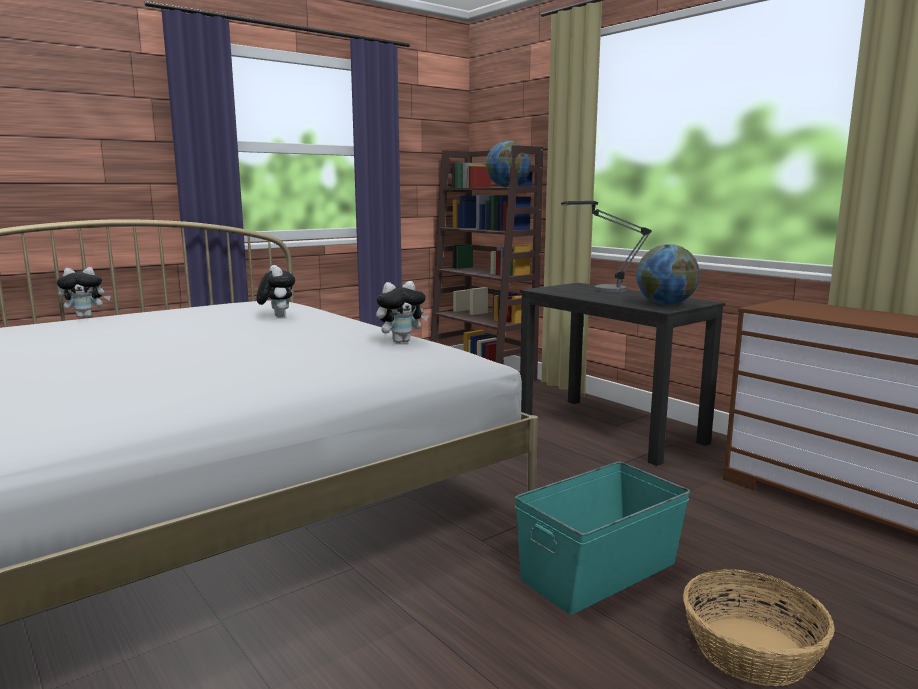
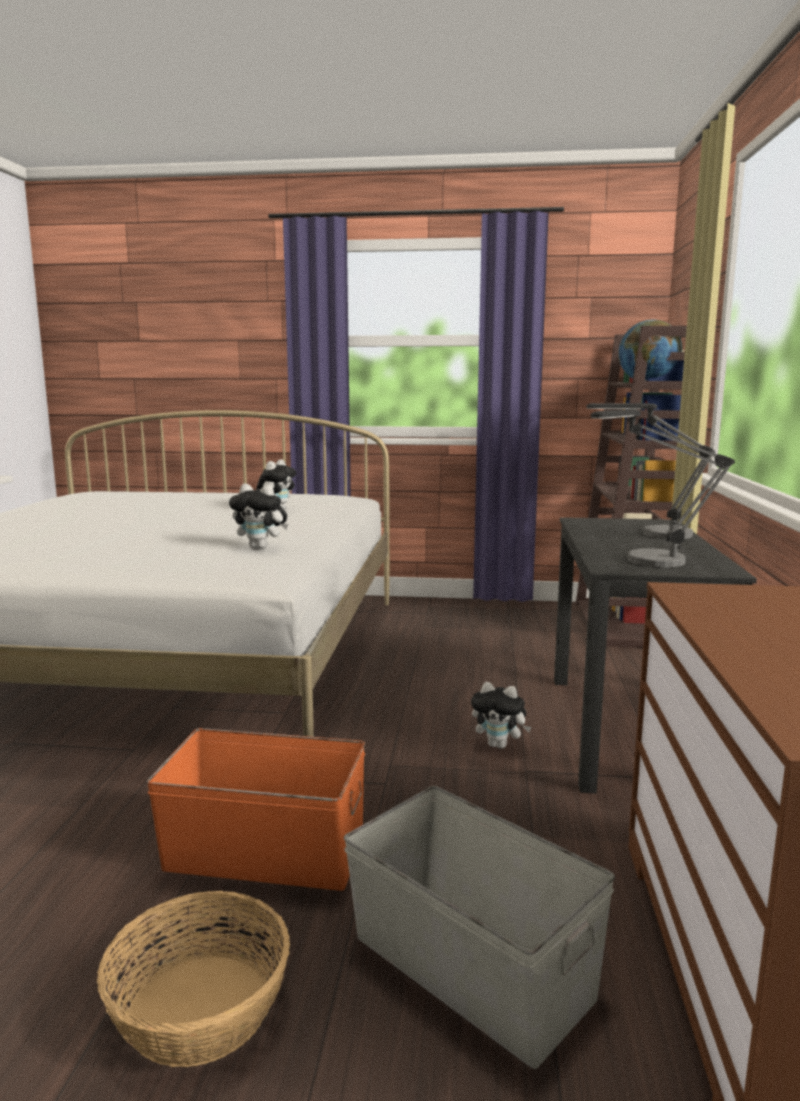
camera: 45 degrees right, 0 degrees up
(86, 317) = (190, 491): plush toy -> plush toy (499, 745)
(600, 571) = (266, 854): turquoise storage box -> orange storage box
(665, 304) = (645, 563): globe -> table lamp
(787, 558) = (471, 968): none -> grey storage box

